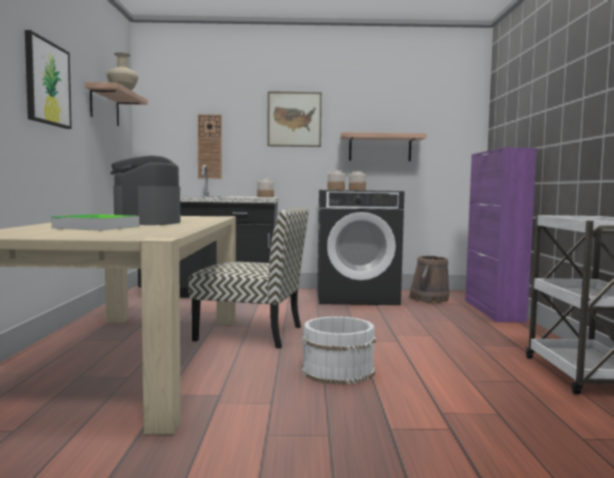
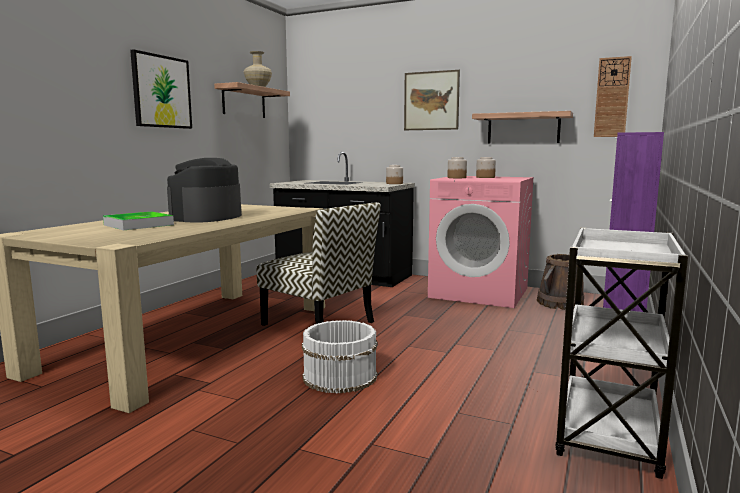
camera: 25 degrees right, 5 degrees up
(209, 146) = (352, 132): wall clock -> wall clock (612, 97)
(356, 297) = (480, 293): black washing machine -> pink washing machine

